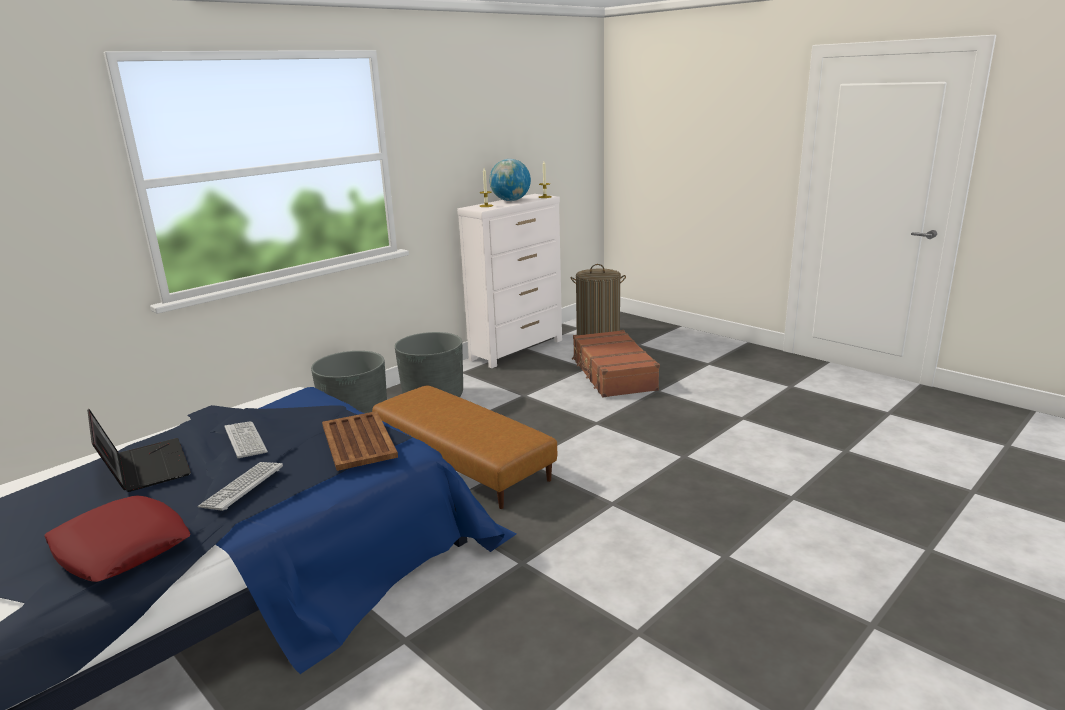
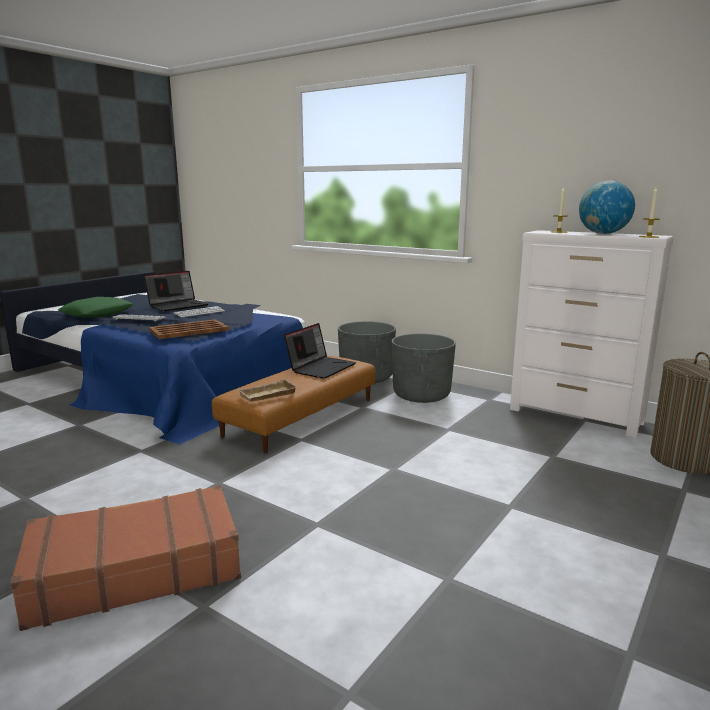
camera: 80 degrees right, 5 degrees down
(120, 547) = (97, 313): red pillow -> green pillow
(432, 406) = (321, 367): none -> laptop
(516, 432) = (268, 395): none -> beige tray
(612, 374) = (544, 474): brown suitcase -> brown suitcase (135, 570)

